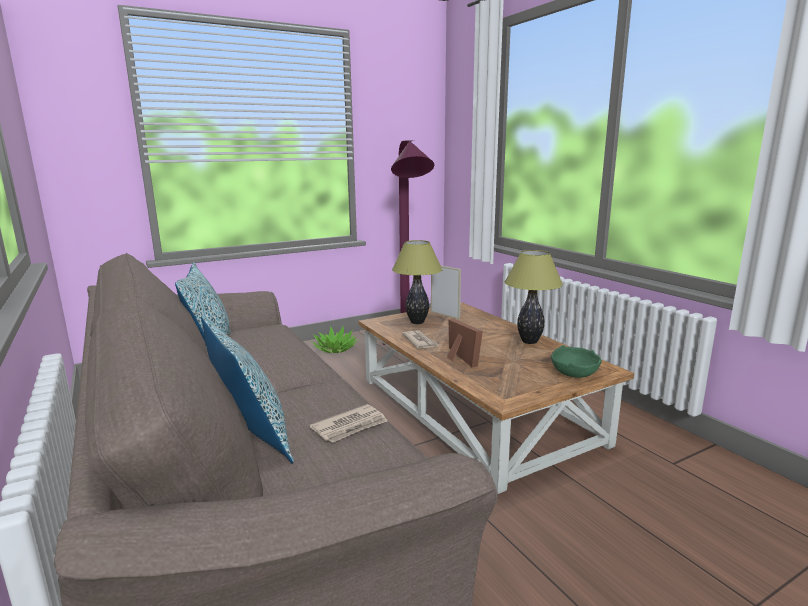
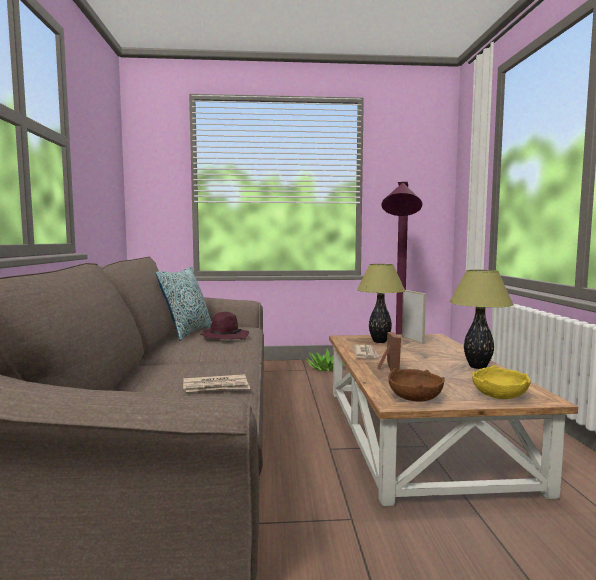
camera: 25 degrees right, 10 degrees down
(252, 438) = (139, 381): pillow -> none
(267, 348) = (224, 337): none -> purple hat
(515, 390) = (415, 398): none -> brown bowl
(574, 373) = (499, 396): green bowl -> yellow bowl

